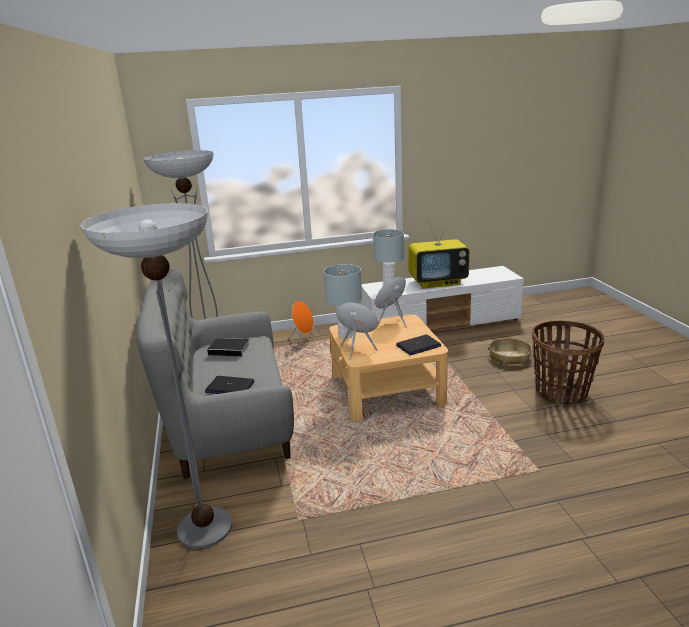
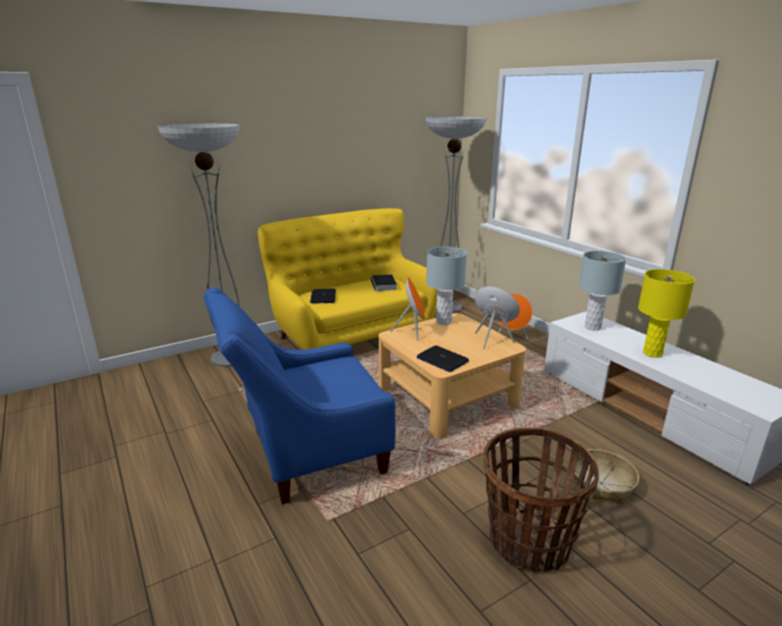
camera: 70 degrees right, 0 degrees up
(228, 423) = (353, 336): grey sofa -> yellow sofa
(438, 282) = (652, 353): television -> yellow table lamp
(448, 475) = (306, 454): none -> blue armchair

